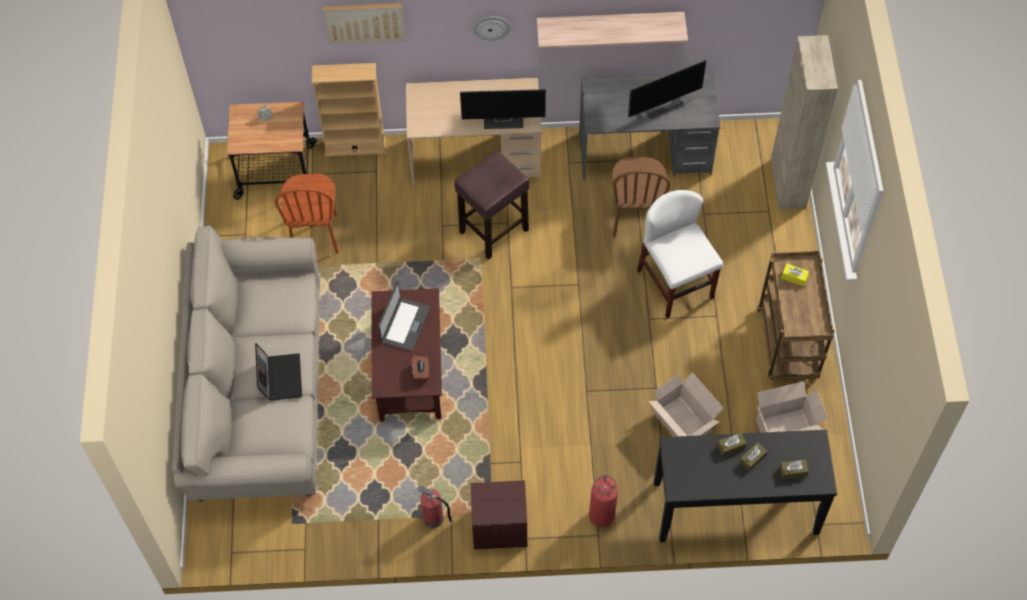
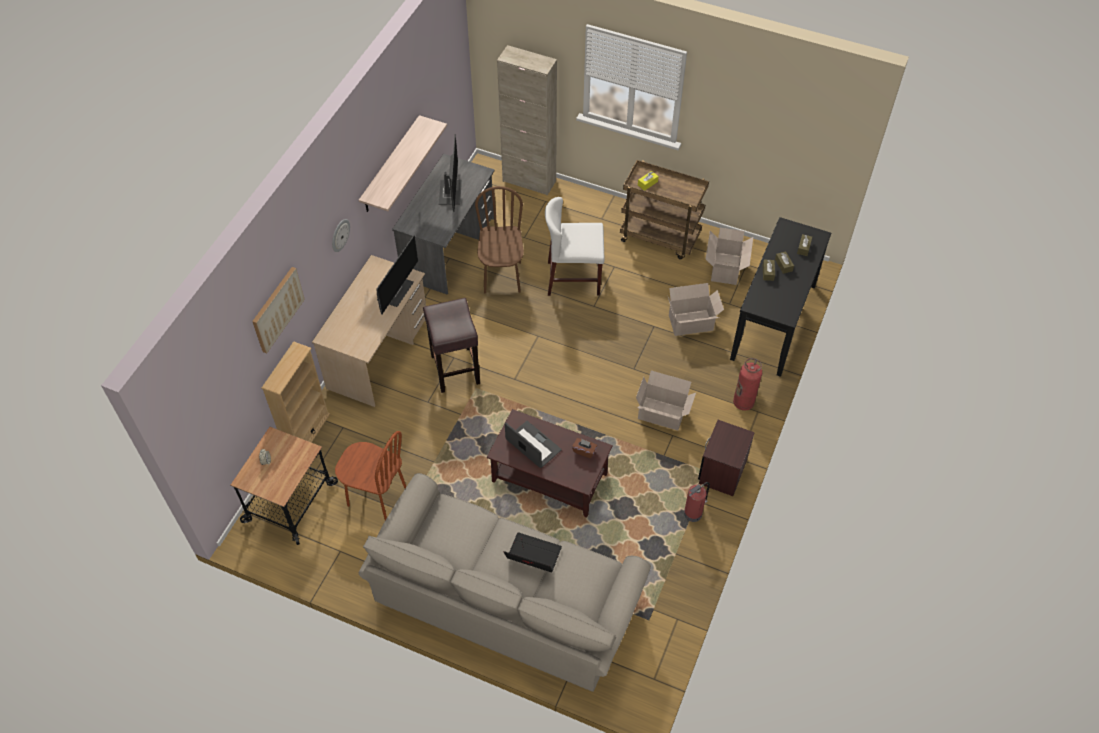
camera: 65 degrees left, 5 degrees down
(542, 442) = (663, 414): none -> cardboard box
(635, 218) = (502, 277): brown chair -> brown chair turned 120 degrees counterclockwise

